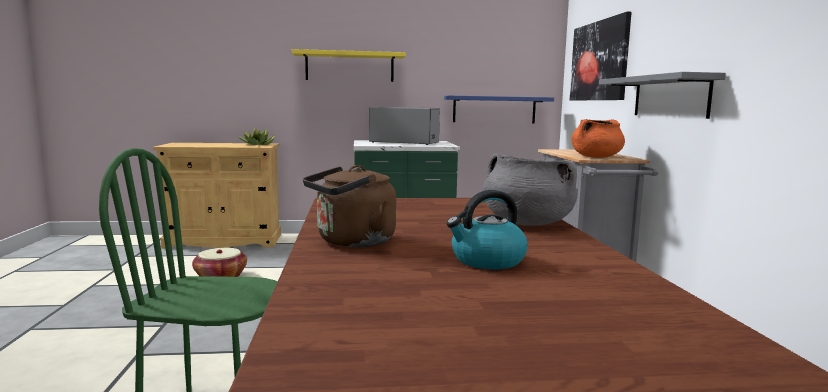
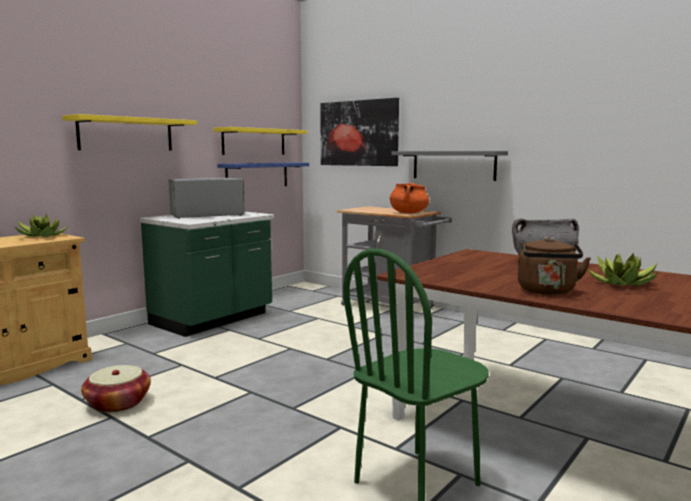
camera: 45 degrees left, 0 degrees up
(487, 261) = (622, 283): kettle -> potted plant
(492, 74) = (254, 142): none -> yellow shelf

